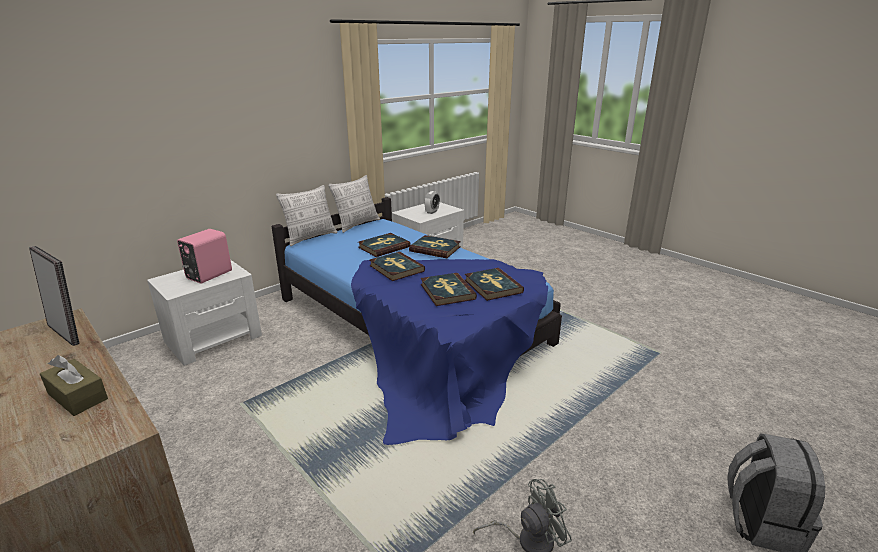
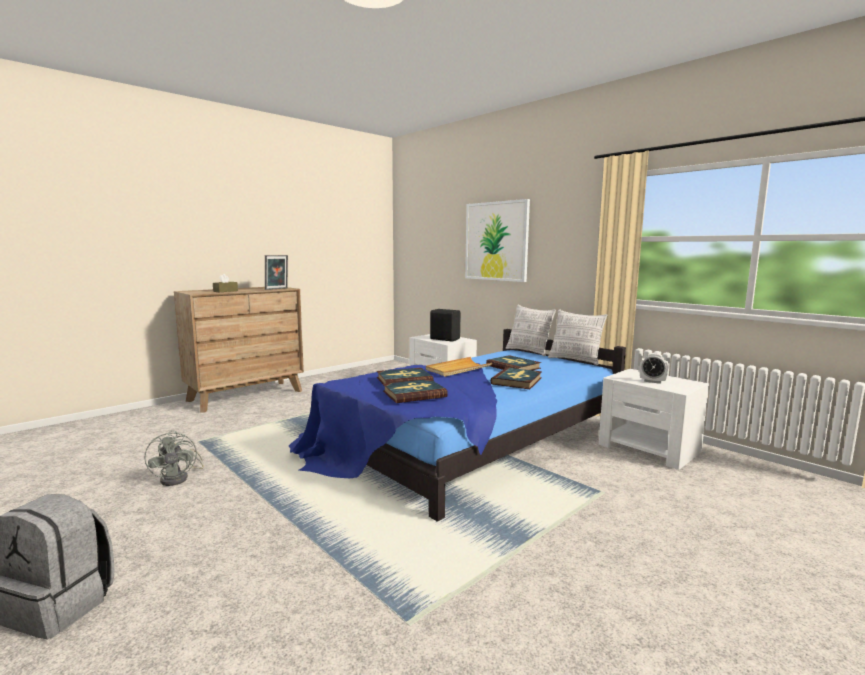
camera: 90 degrees right, 15 degrees down
(201, 120) = (496, 241): none -> picture
(208, 275) = (445, 339): pink speaker -> black speaker
(396, 268) = (458, 369): book -> beige tray

